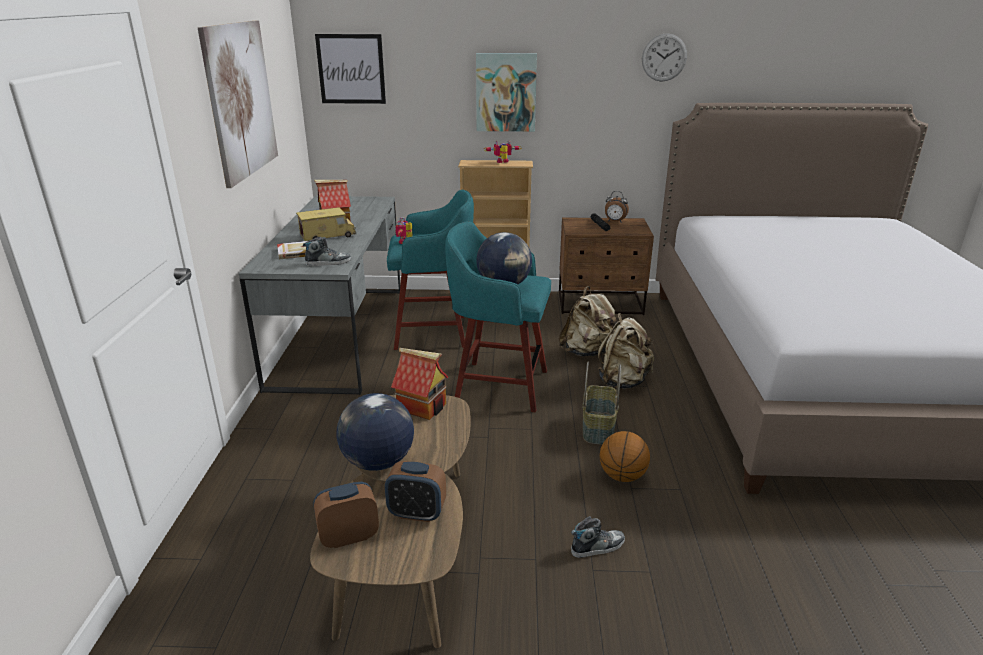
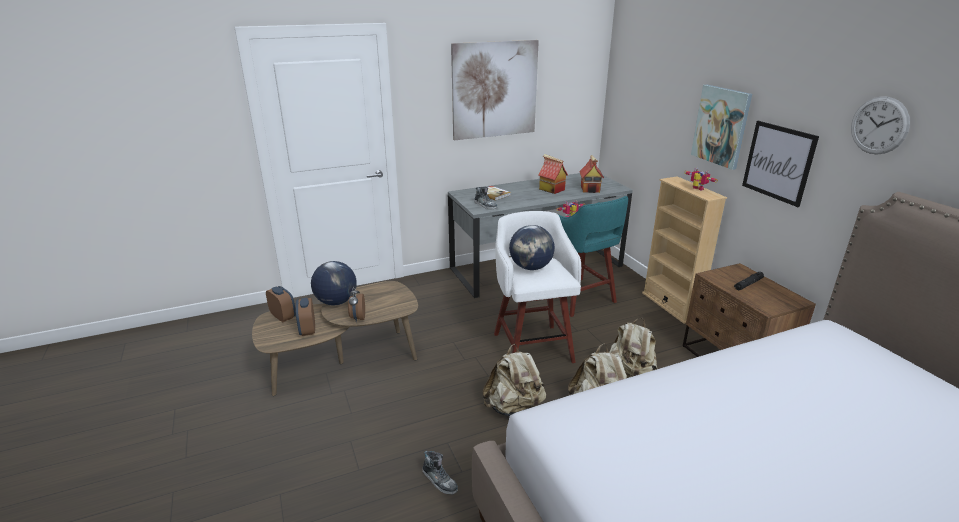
camera: 65 degrees right, 0 degrees up
(328, 236) = (528, 193): toy truck -> none
(351, 69) = (631, 82): picture -> picture (778, 162)
(423, 406) = (399, 299): toy house -> toy house (590, 189)
(498, 385) = (532, 346): turquoise stool -> white stool
(597, 428) = (514, 408): basket -> beige backpack
(597, 547) = (373, 438): shoe -> shoe (439, 480)
(615, 221) = (773, 290): alarm clock -> alarm clock (357, 318)
(622, 476) = (459, 434): basketball -> none

